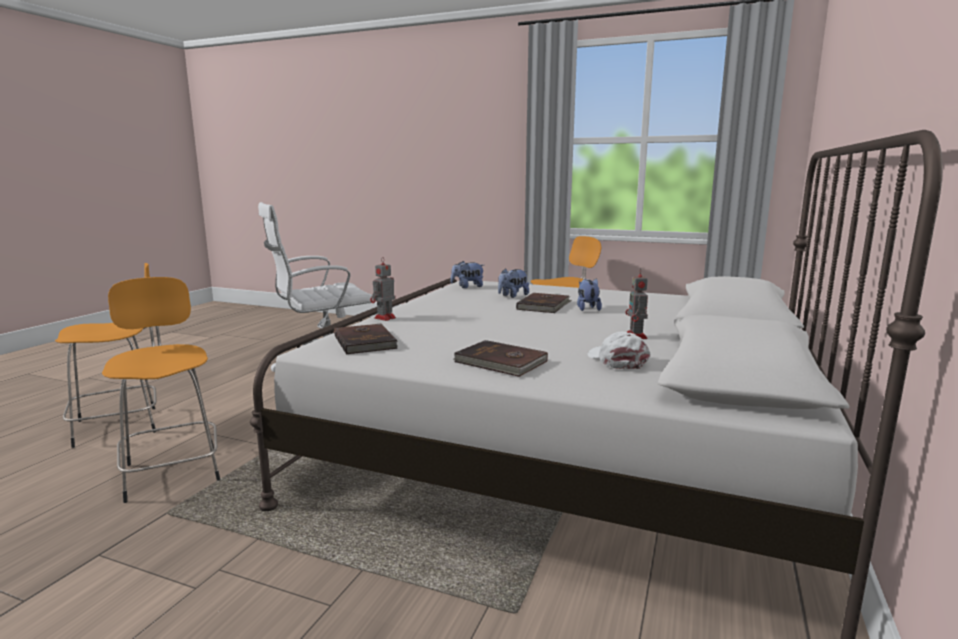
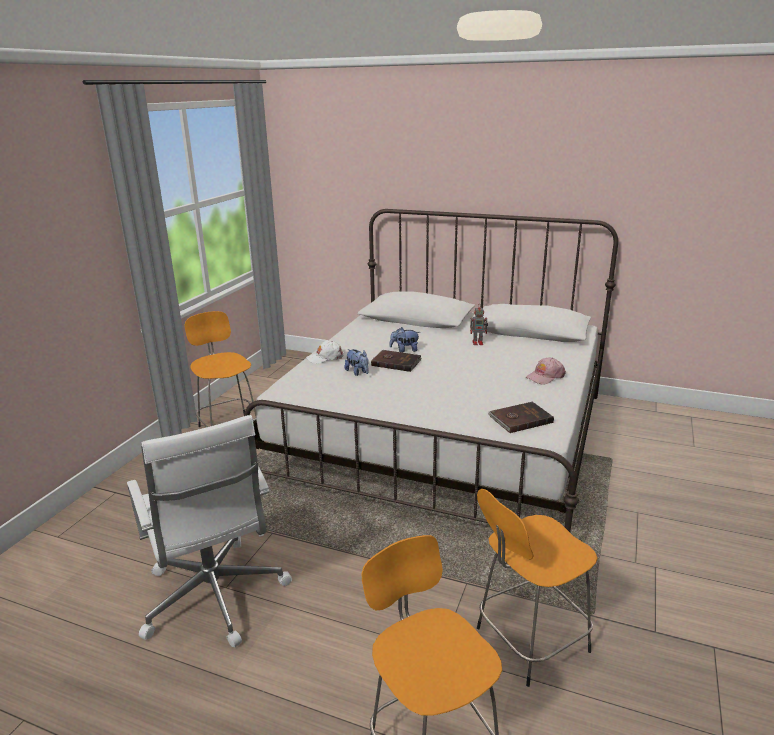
camera: 90 degrees left, 10 degrees up
(384, 318) = (447, 419): toy robot -> none
(467, 287) = (313, 391): plush toy -> none
(500, 362) = (545, 376): brown book -> pink cap
(617, 360) = (527, 350): white cap -> white cap (325, 357)

